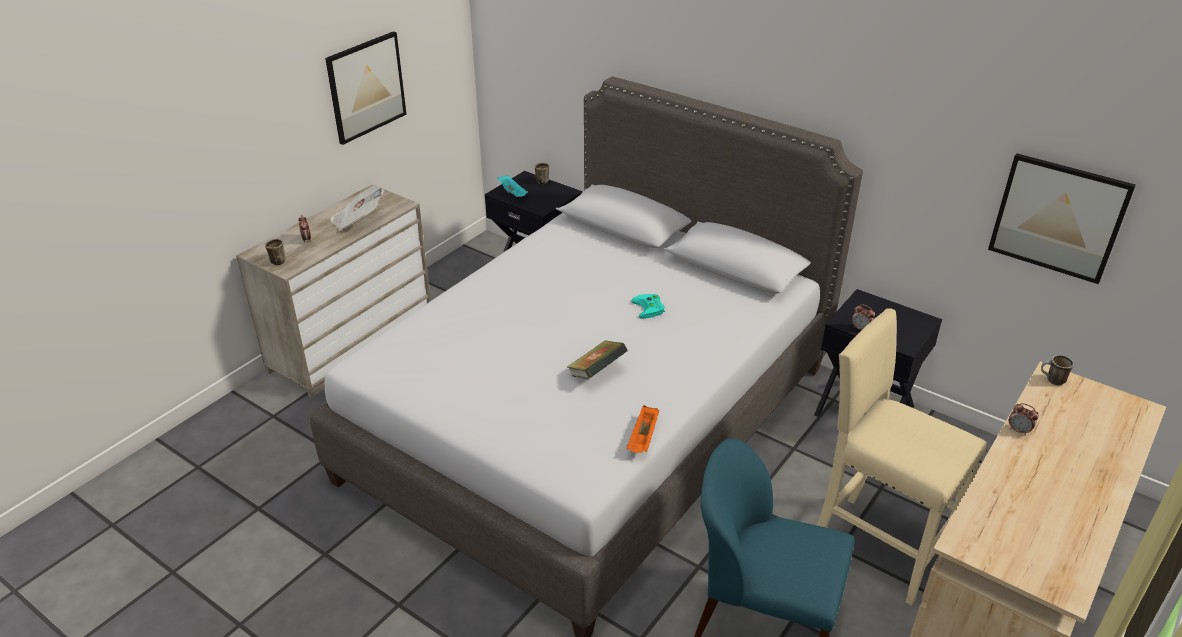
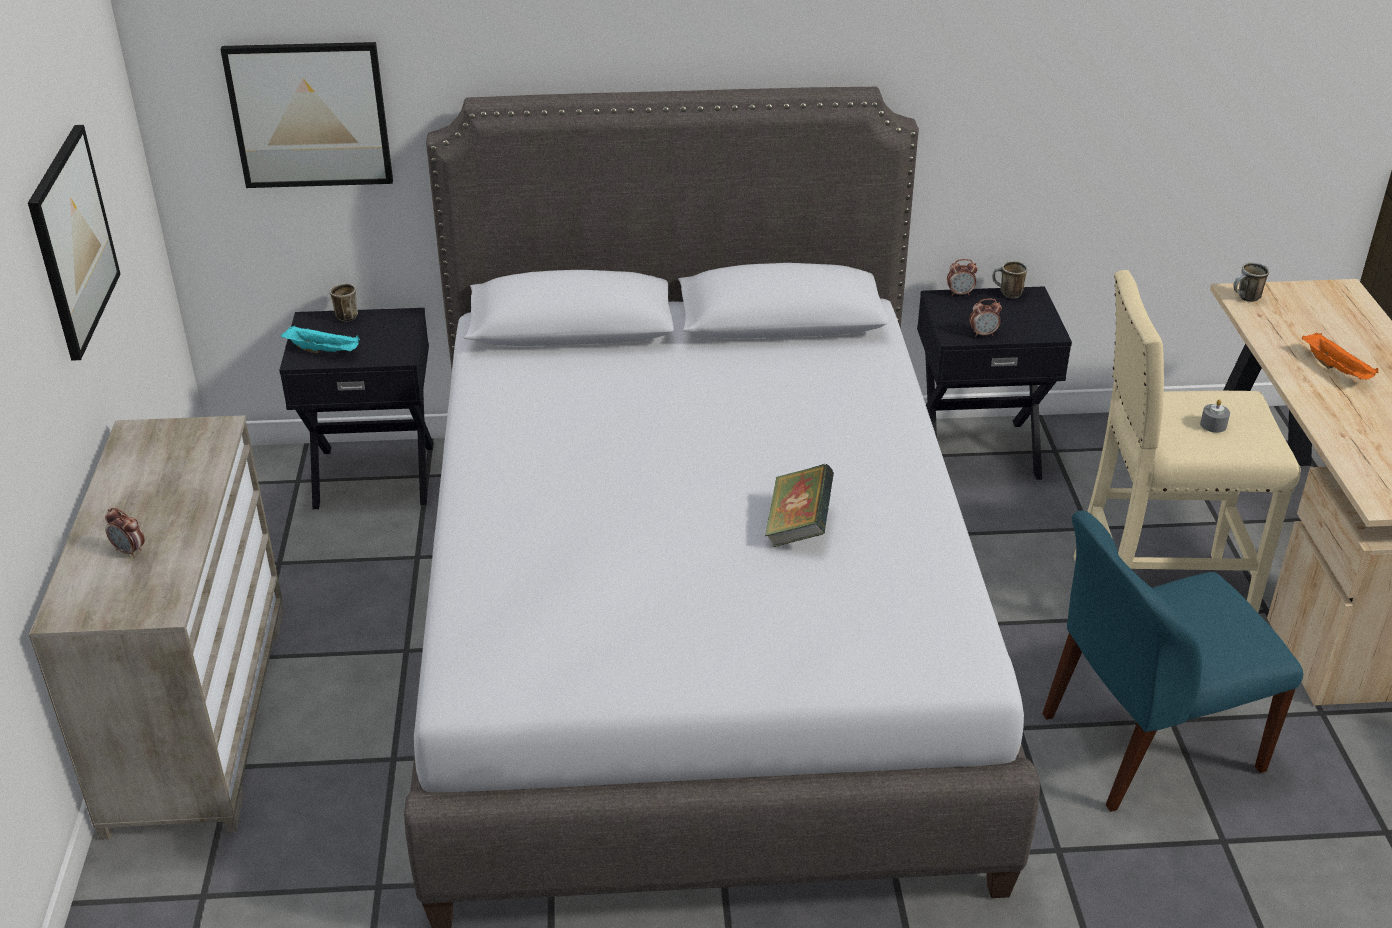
camera: 40 degrees left, 0 degrees up
(276, 260) = (123, 606): mug -> mug (1006, 294)
(358, 221) = (179, 484): newspaper -> none
(643, 438) = (957, 574): orange tray -> orange tray (1337, 369)
(650, 308) = (751, 416): turquoise game controller -> none
(916, 442) = (1213, 425): none -> grey candle
(1019, 430) = (1284, 363): alarm clock -> alarm clock (960, 294)
(1058, 217) = (1173, 100): picture -> picture (310, 115)

